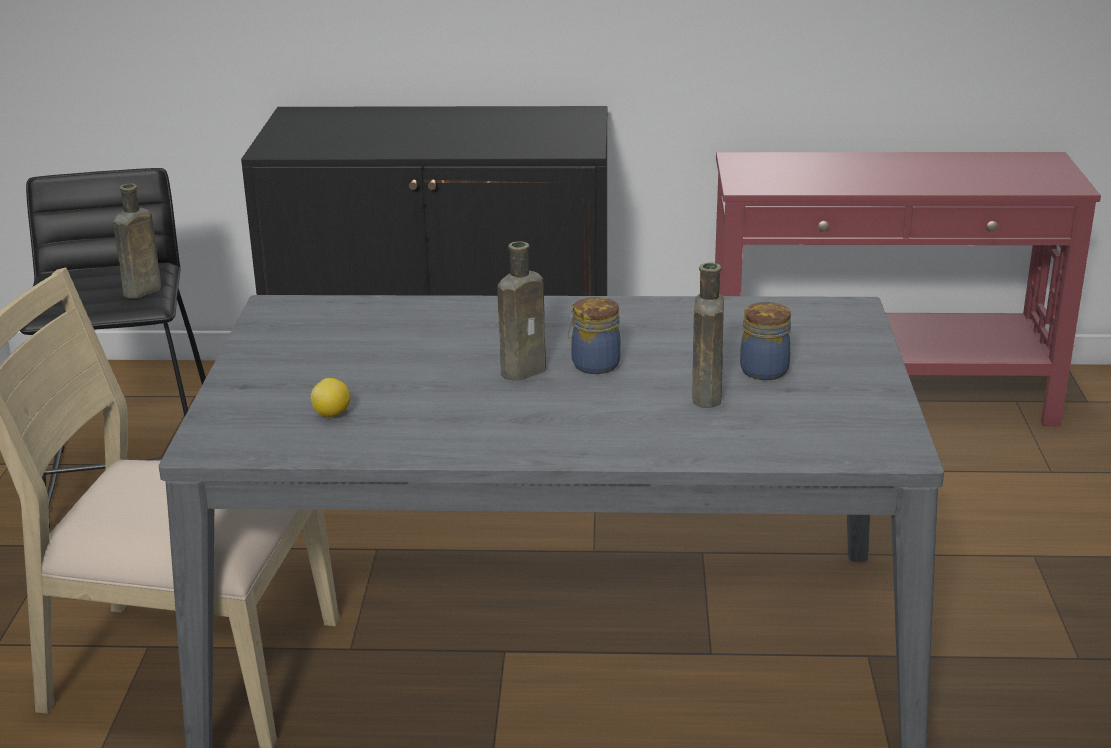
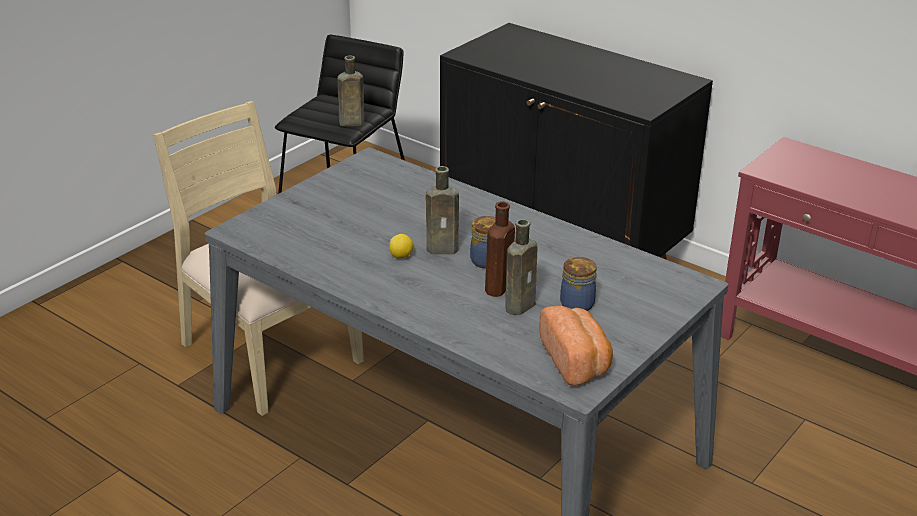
camera: 35 degrees right, 5 degrees up
(332, 414) = (314, 236): lemon -> lemon (401, 256)
(654, 388) = (497, 289): none -> brown bottle
(852, 425) = (576, 361): none -> bread

